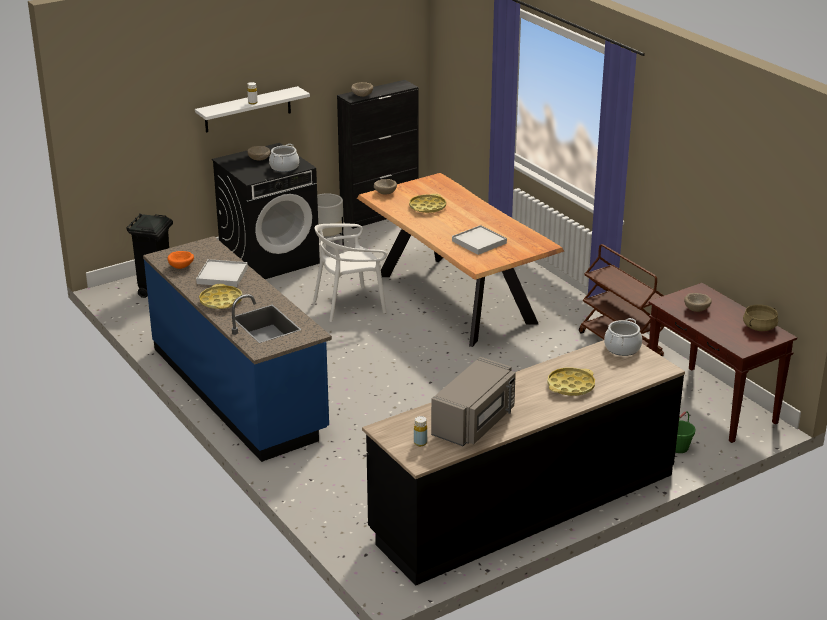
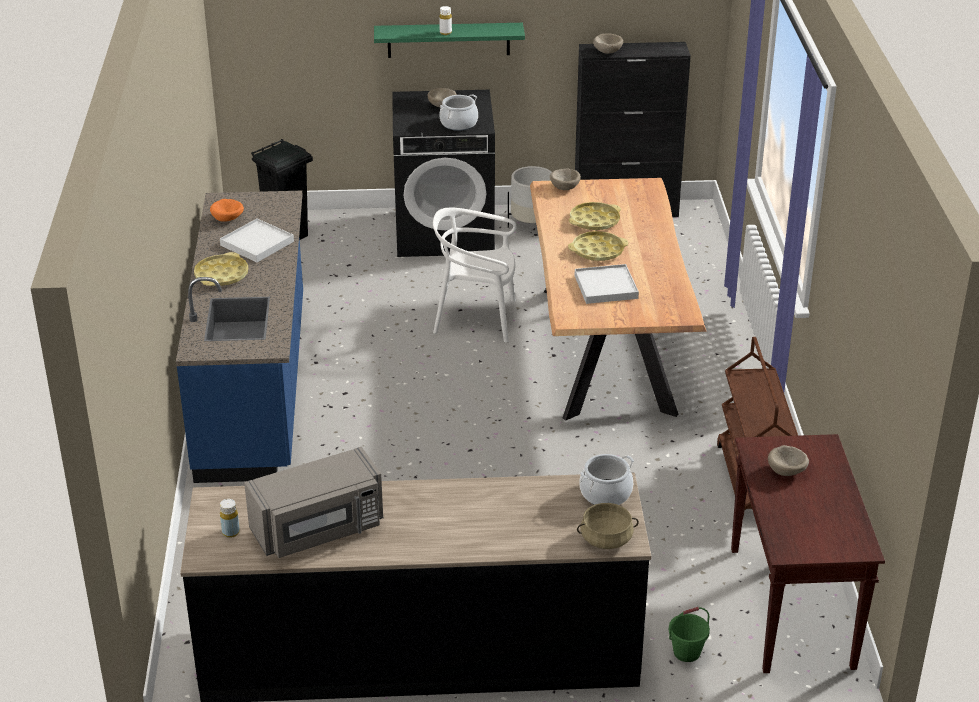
camera: 30 degrees right, 5 degrees up
(248, 109) = (448, 40): white shelf -> green shelf
(570, 386) = (483, 523): yellow tray -> yellow tray (597, 251)
(759, 327) = (846, 527): beige cooking pot -> beige cooking pot (606, 539)

